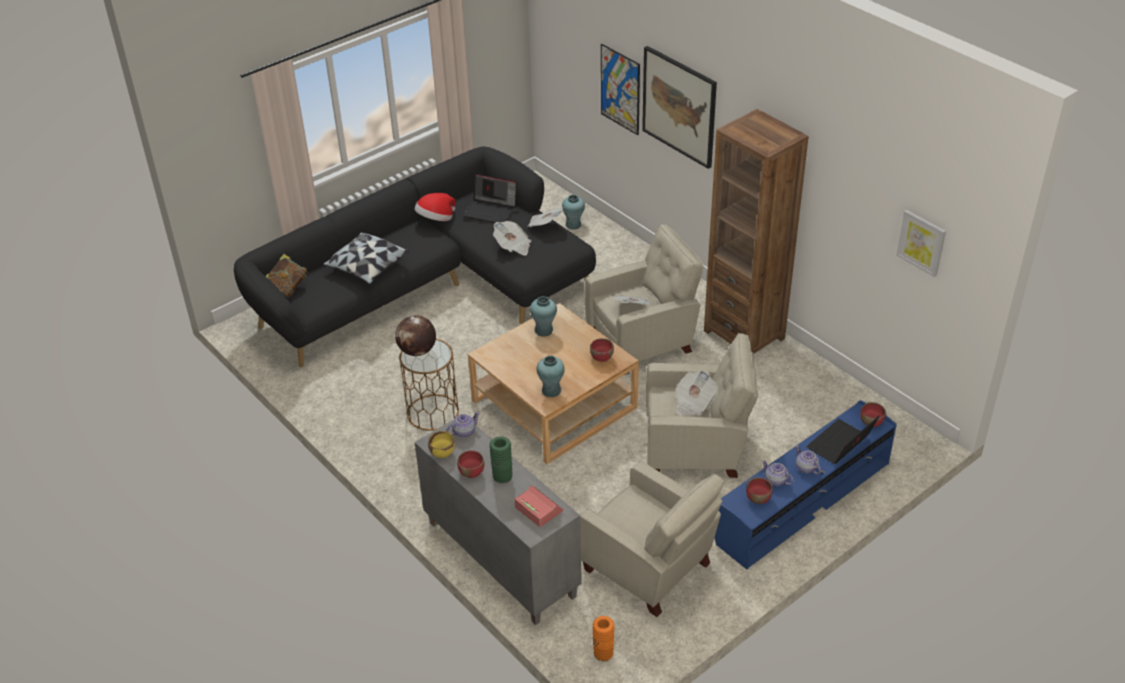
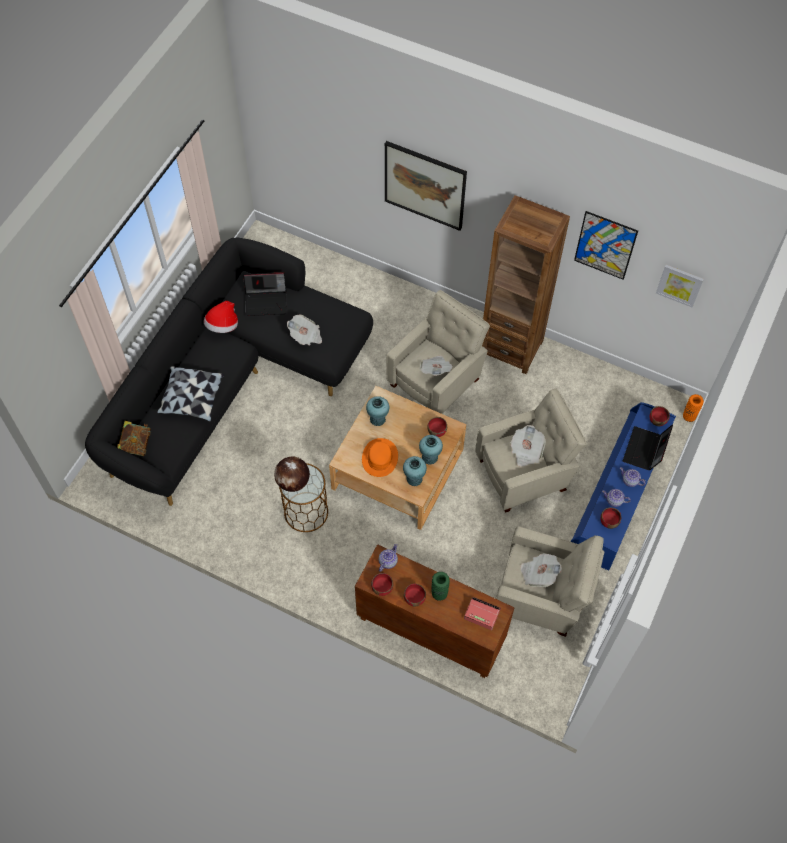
camera: 25 degrees left, 20 degrees up
(442, 452) = (382, 588): yellow bowl -> red bowl
(499, 559) = (429, 630): grey cabinet -> brown cabinet
(525, 362) = (379, 458): none -> orange hat
(545, 225) = (320, 303): newspaper -> newspaper (538, 574)
(573, 225) = (320, 273): turquoise vase -> turquoise vase (429, 457)
(603, 652) = (543, 681): orange vase -> orange vase (689, 416)
(620, 89) = (355, 169): picture -> picture (605, 245)

